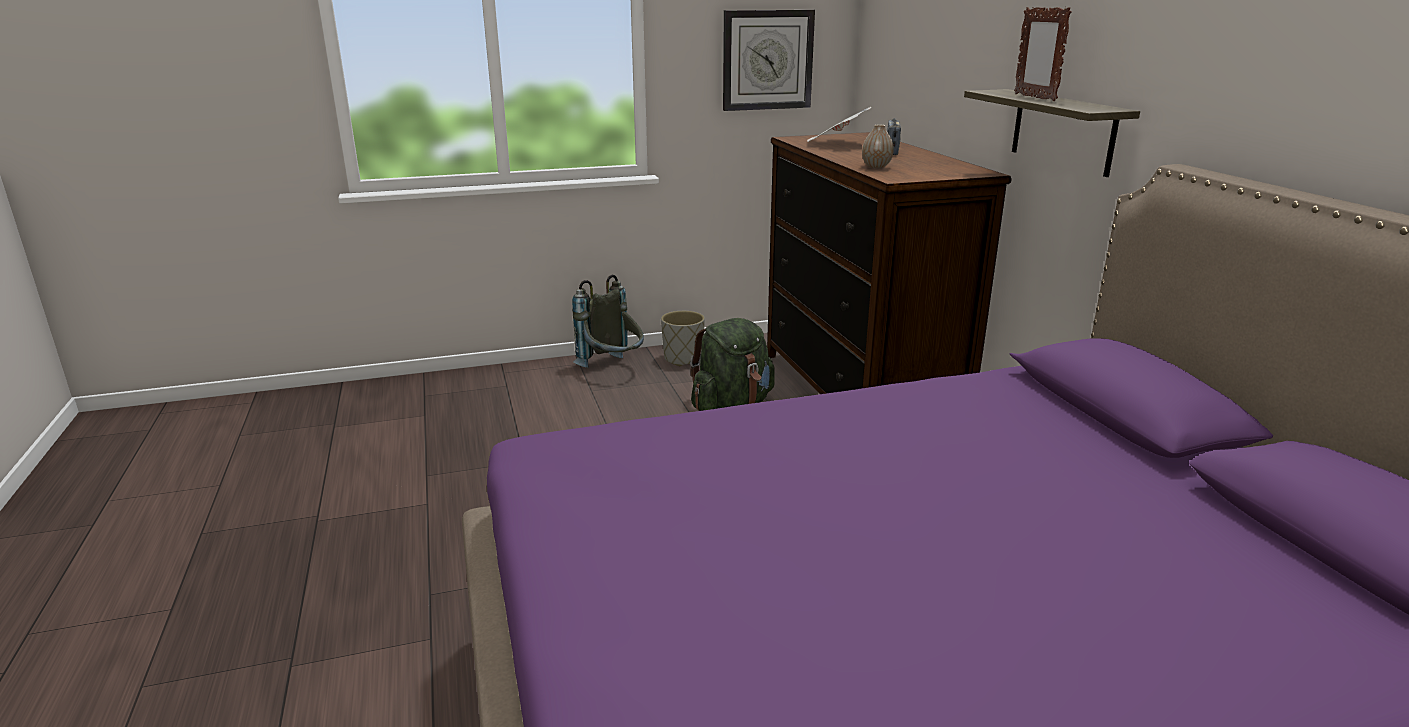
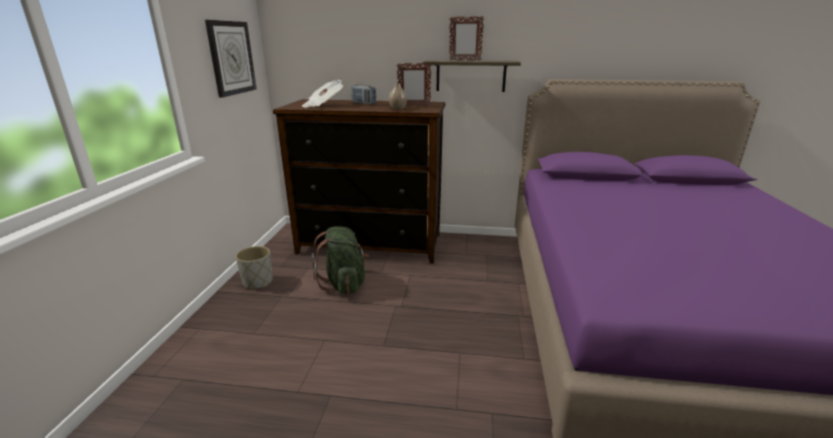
camera: 65 degrees left, 0 degrees up
(613, 369) = (231, 314): grey backpack -> none
(921, 169) = (414, 106): none -> picture frame

